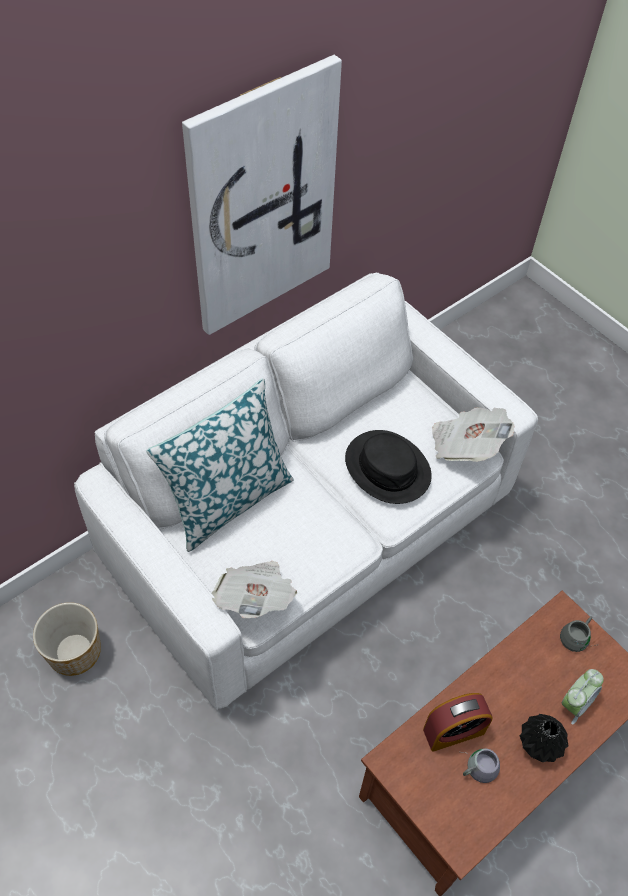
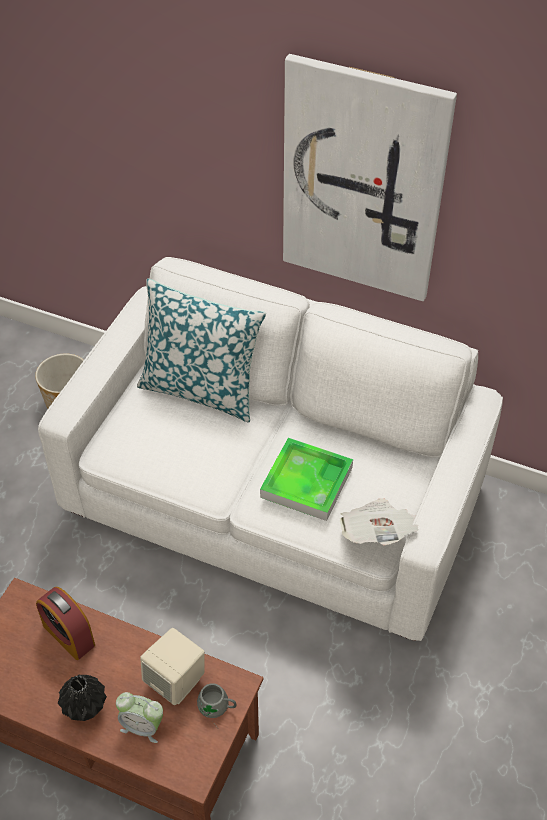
camera: 65 degrees right, 5 degrees down
(256, 597) = (118, 445): newspaper -> none
(388, 467) = (306, 482): black hat -> tray
(476, 766) = (44, 664): grey mug -> none
(540, 658) = (176, 681): none -> beige speaker

